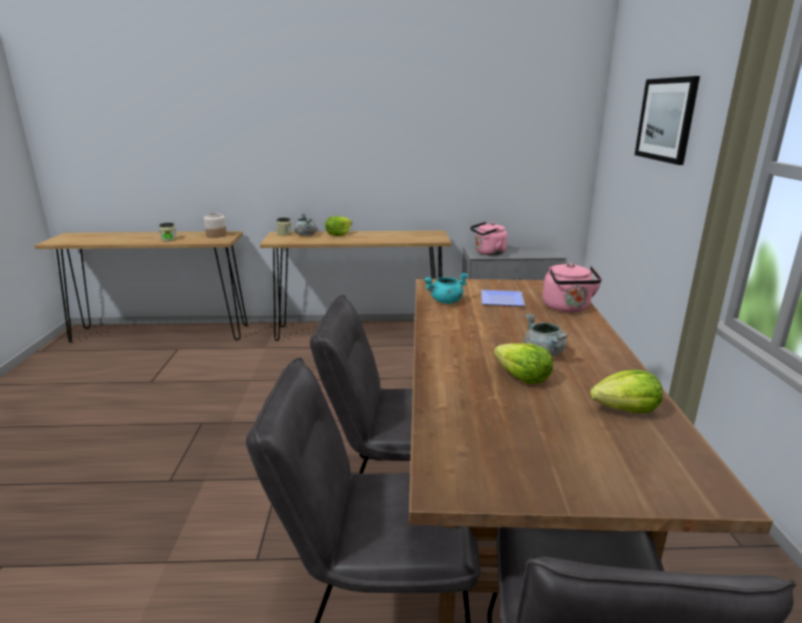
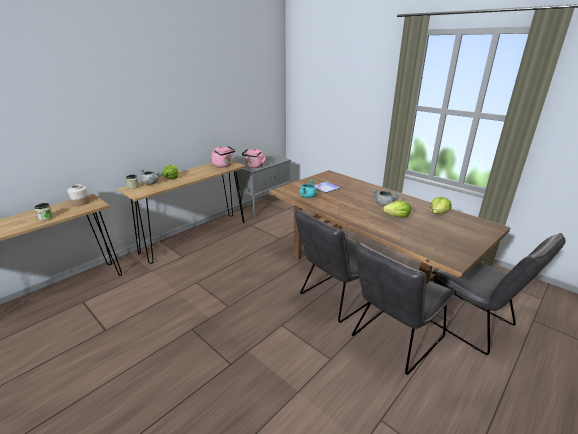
camera: 45 degrees left, 5 degrees up
(567, 308) = (353, 183): pink kettle -> pink kettle (223, 165)
(666, 119) = (342, 85): picture -> none

